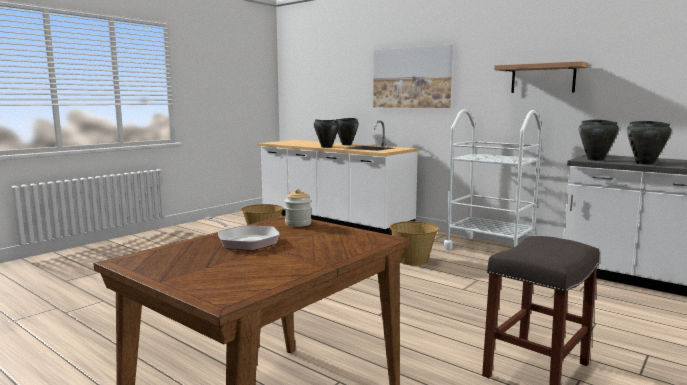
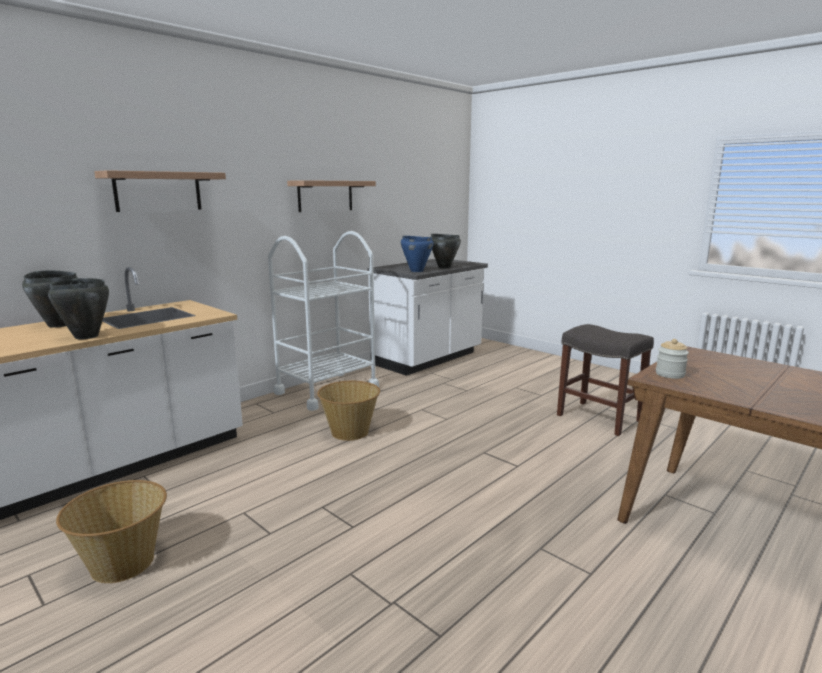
camera: 85 degrees left, 5 degrees up
(245, 241) = (761, 392): frying pan -> none
(411, 78) = (158, 191): picture -> shelf
(595, 159) = (416, 271): black cooking pot -> blue cooking pot

